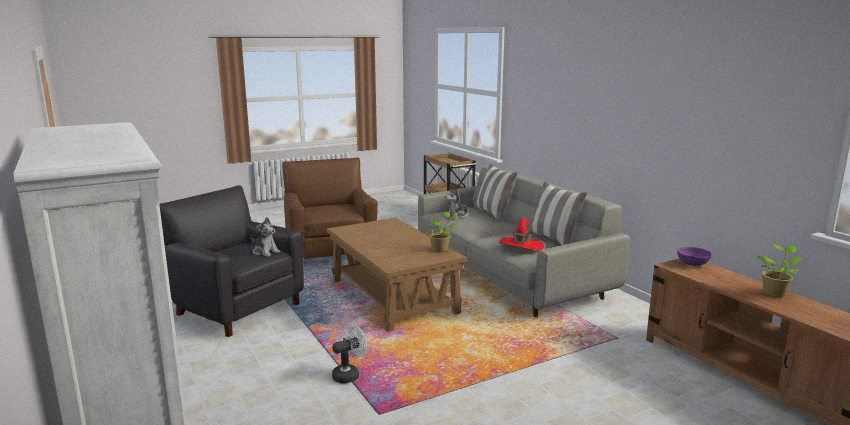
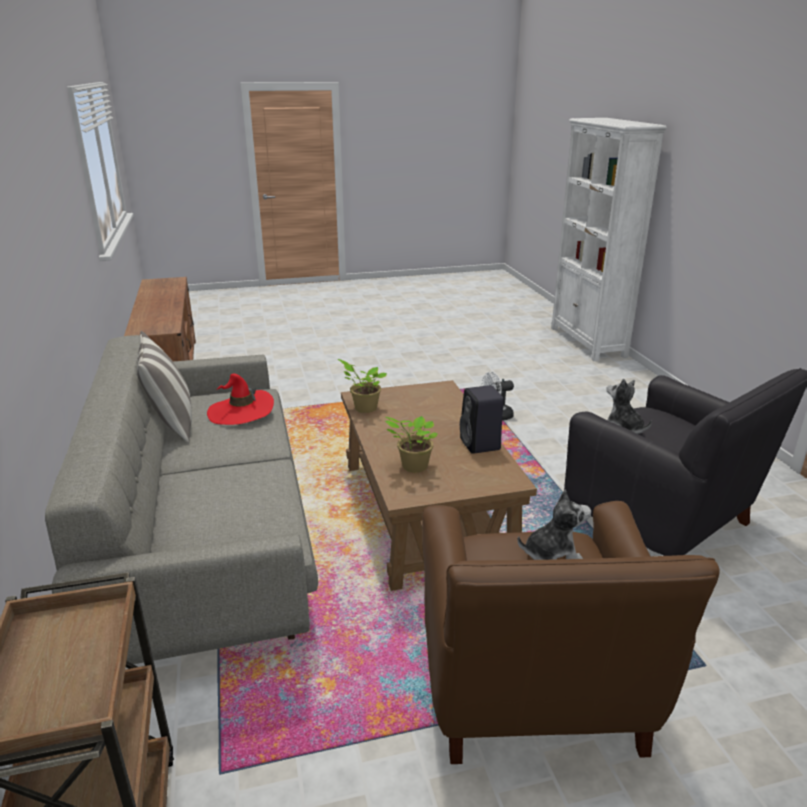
camera: 165 degrees left, 10 degrees up
(357, 240) = (481, 445): none -> black speaker
(457, 216) = (248, 516): plush toy -> plush toy (552, 555)
(494, 214) = (161, 517): pillow -> none
(693, 264) = (145, 328): purple bowl -> none
(774, 293) = (148, 303): potted plant -> potted plant (413, 466)

